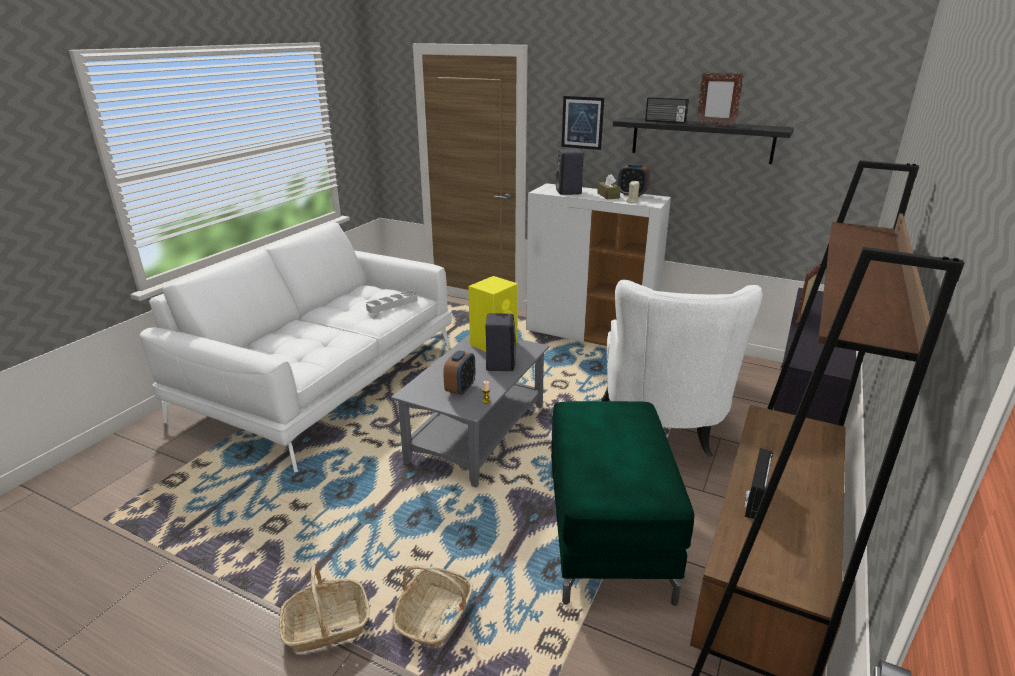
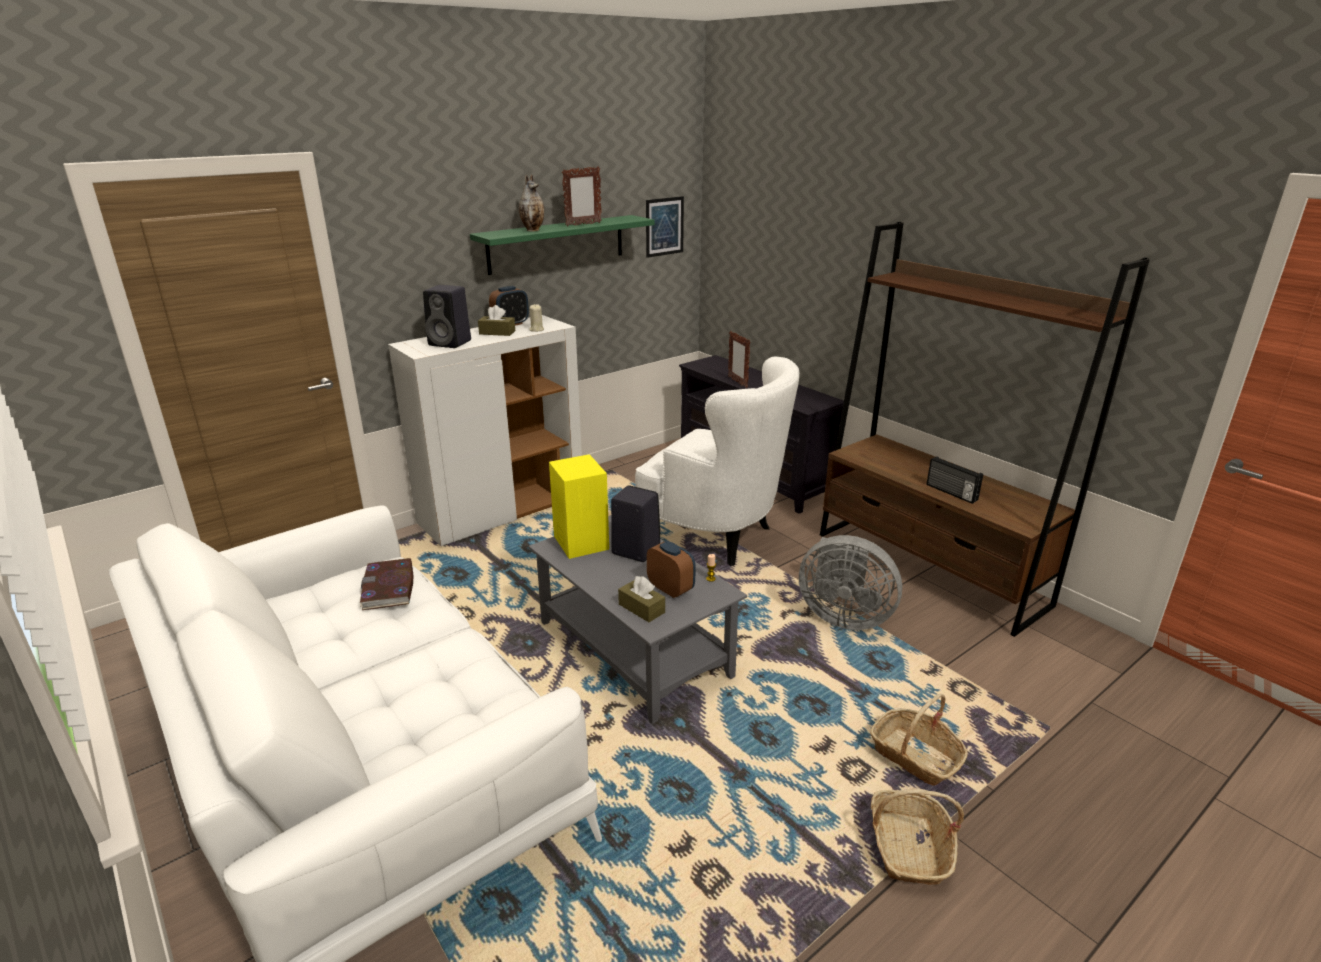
camera: 65 degrees left, 0 degrees up
(392, 304) = (388, 587): grey tray -> book
(428, 384) = (641, 608): none -> brown tissue box
(582, 122) = (418, 250): picture -> picture (664, 226)
(608, 533) = (843, 616): green ottoman -> grey fan
(665, 121) = (533, 230): radio -> vase
(701, 140) = (557, 244): black shelf -> green shelf

